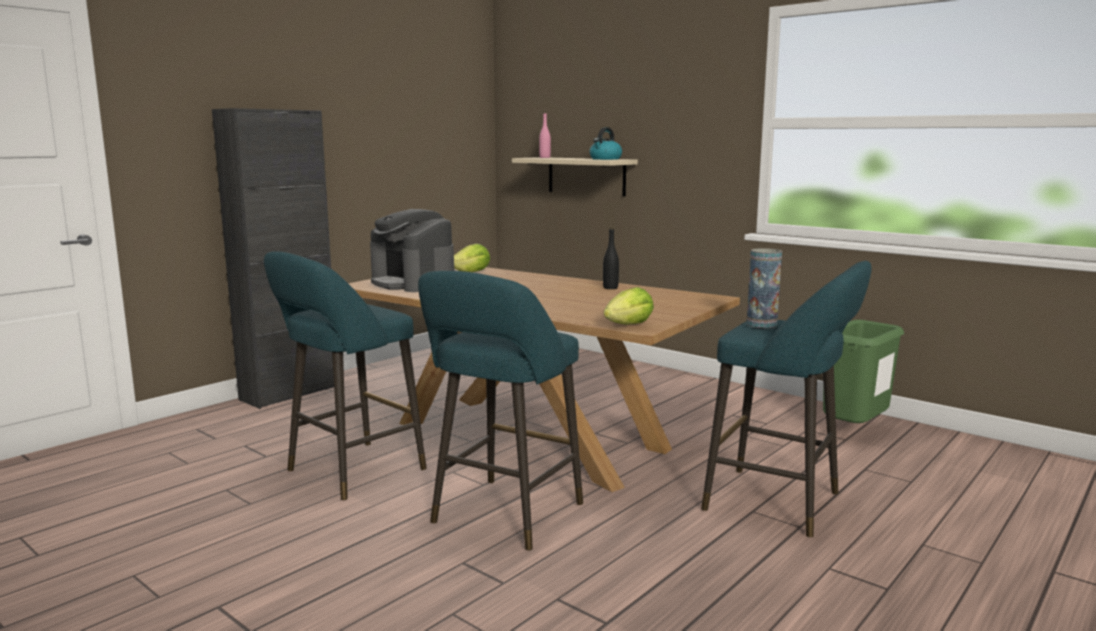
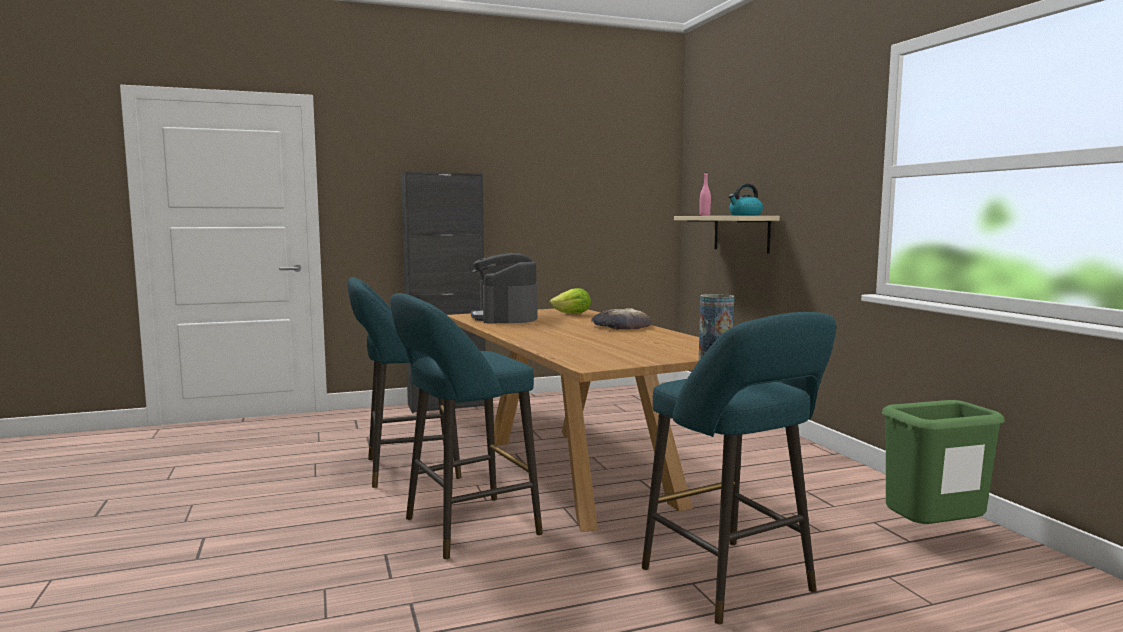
camera: 30 degrees right, 5 degrees down
(554, 282) = (620, 326): none -> bread
(610, 288) = (657, 334): black bottle -> none
(629, 325) = (584, 363): lettuce -> none

